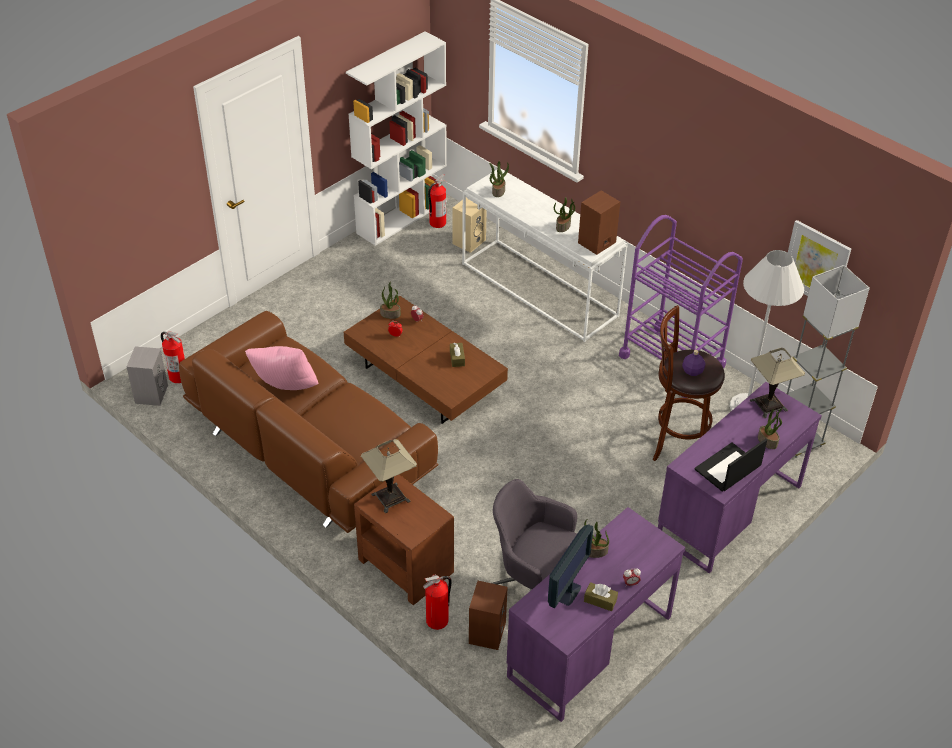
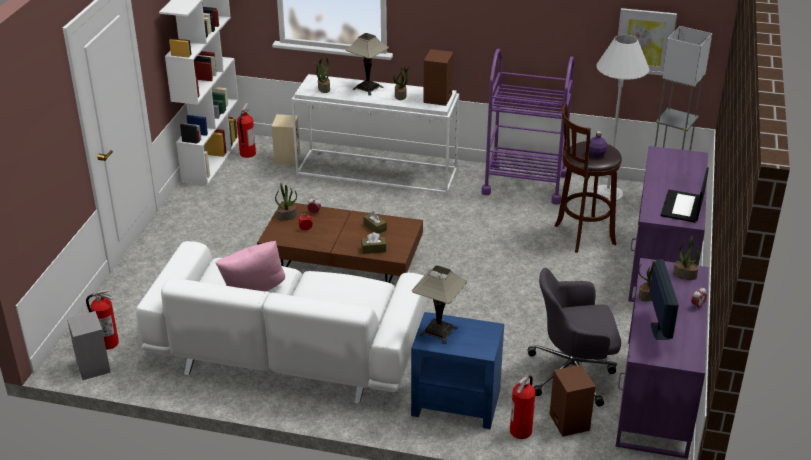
camera: 30 degrees left, 10 degrees down
(309, 448) = (287, 351): brown sofa -> white sofa
(406, 565) = (455, 402): brown side table -> blue side table
(600, 600) = (688, 326): brown tissue box -> brown tissue box (373, 249)
(768, 405) = (666, 159): table lamp -> table lamp (368, 88)
(768, 441) = (691, 180): potted plant -> potted plant (685, 275)

